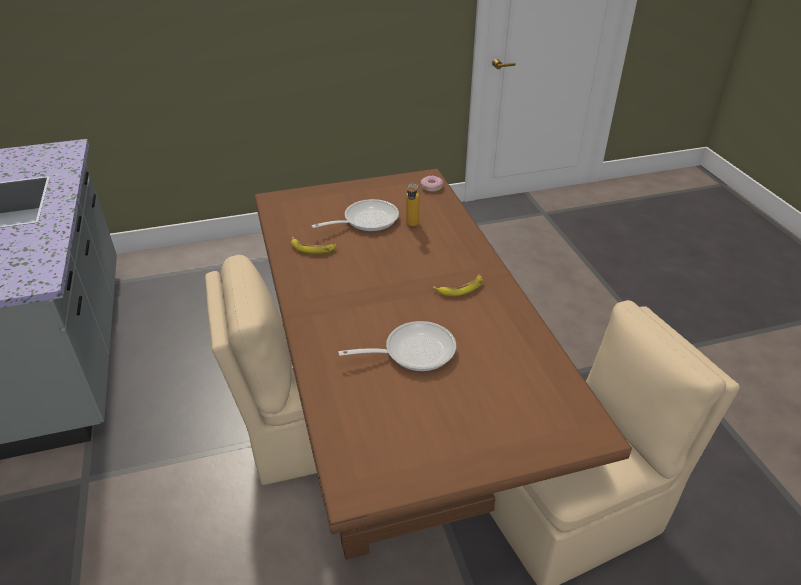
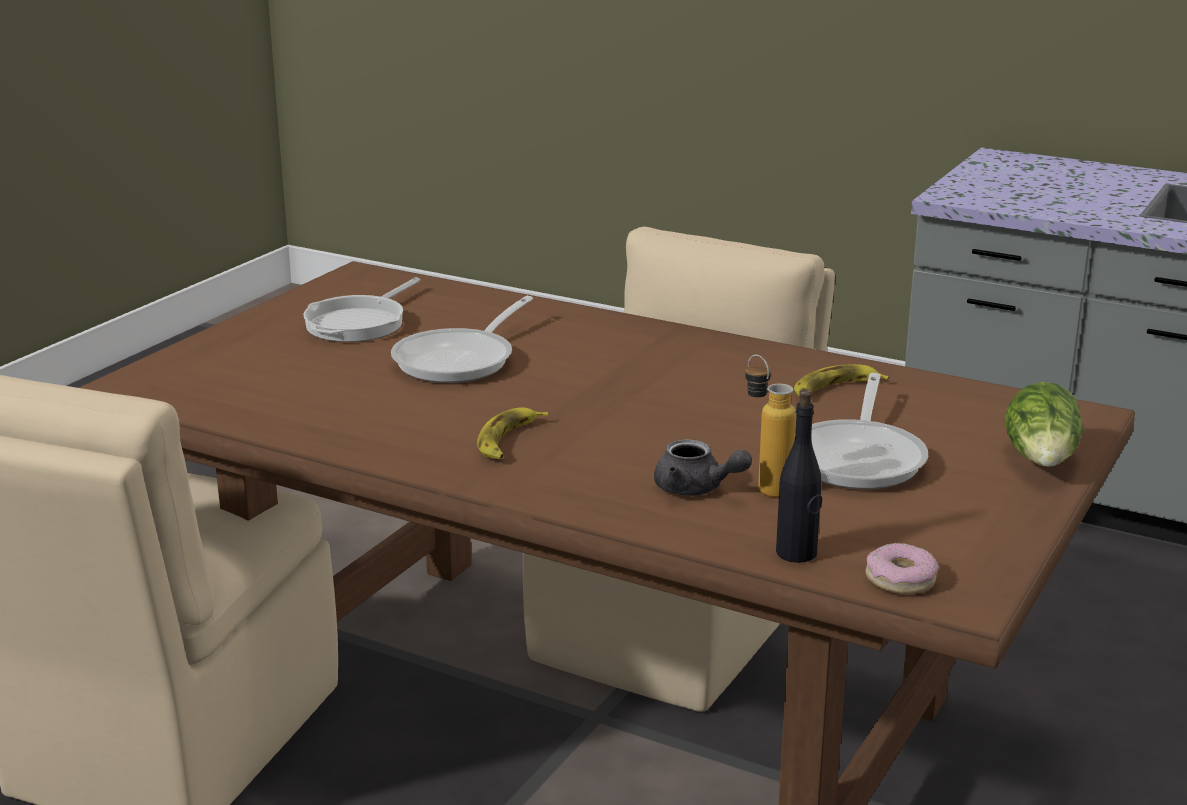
camera: 135 degrees right, 15 degrees down
(322, 194) = (1042, 461): none -> lettuce
(419, 421) = (359, 323): none -> frying pan
(433, 235) = (696, 489): none -> grey teapot
(443, 204) = (797, 553): none -> black bottle

